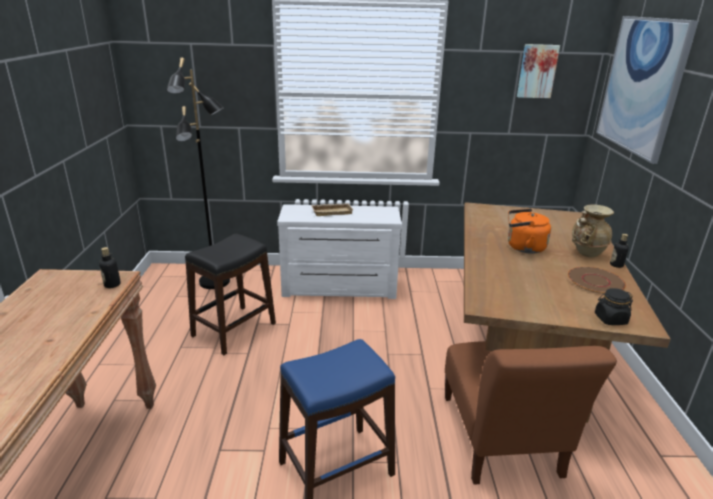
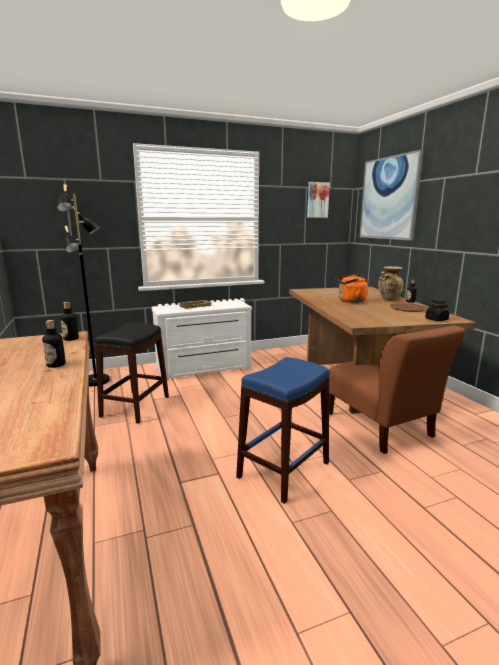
camera: 20 degrees left, 10 degrees down
(62, 332) = (56, 365): none -> bottle

